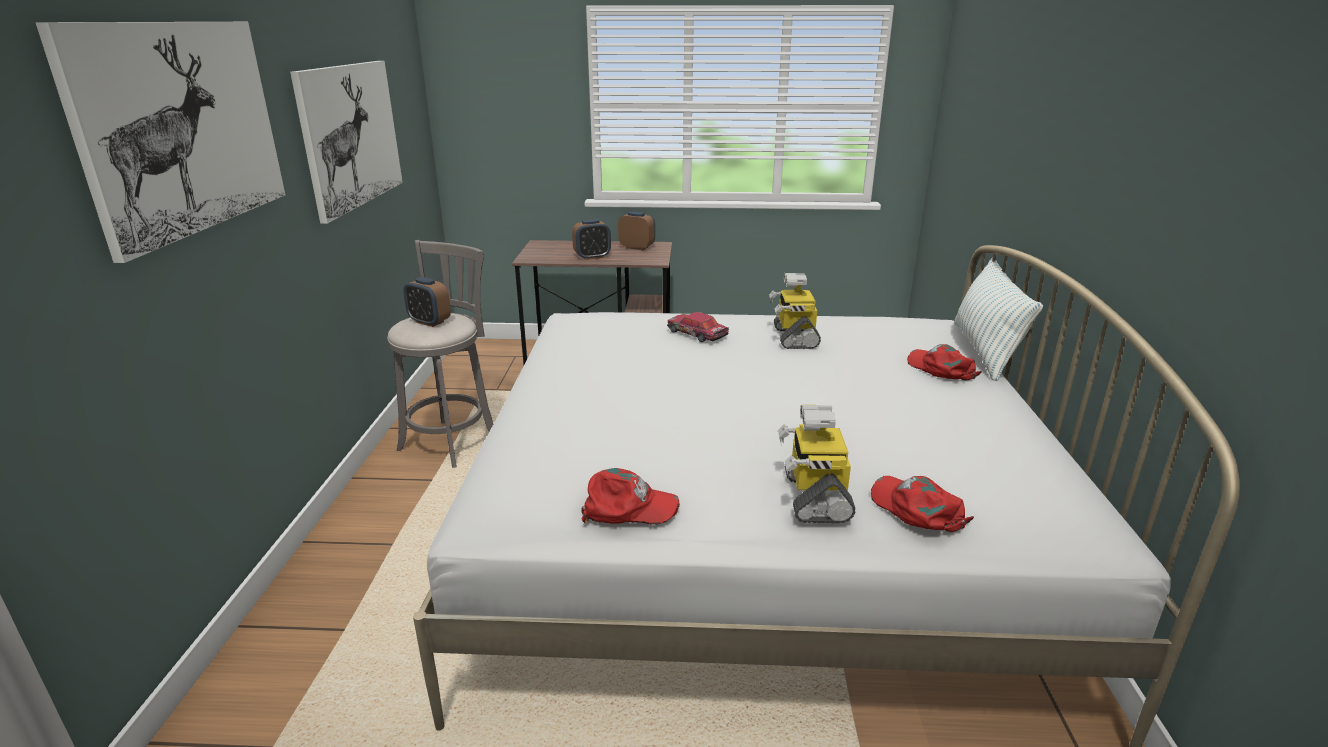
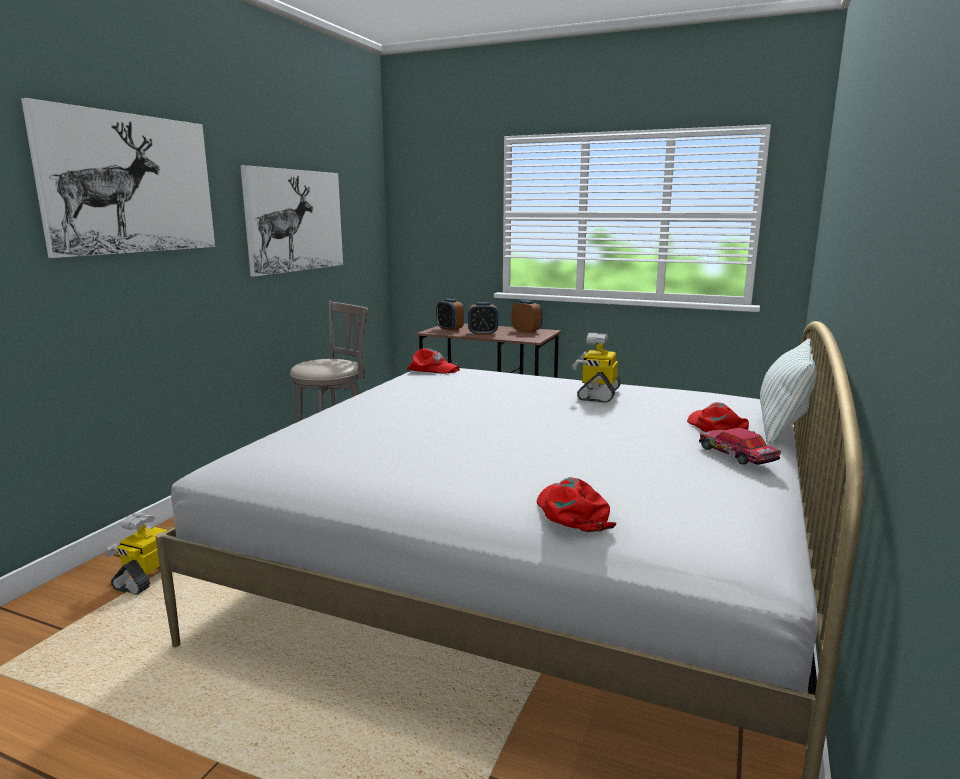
camera: 20 degrees right, 10 degrees down
(429, 322) = (324, 362): alarm clock -> alarm clock (449, 329)
(629, 507) = (327, 473): red cap -> red cap (433, 369)
(697, 334) = (514, 384): toy car -> toy car (737, 455)
(814, 496) = (486, 489): toy robot -> toy robot (150, 577)

